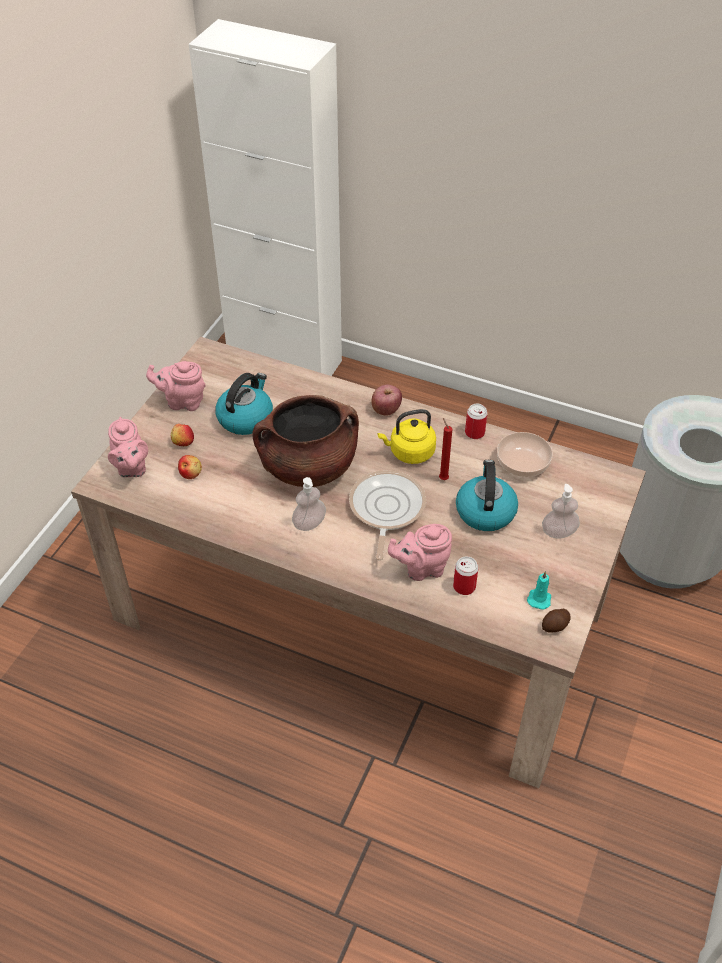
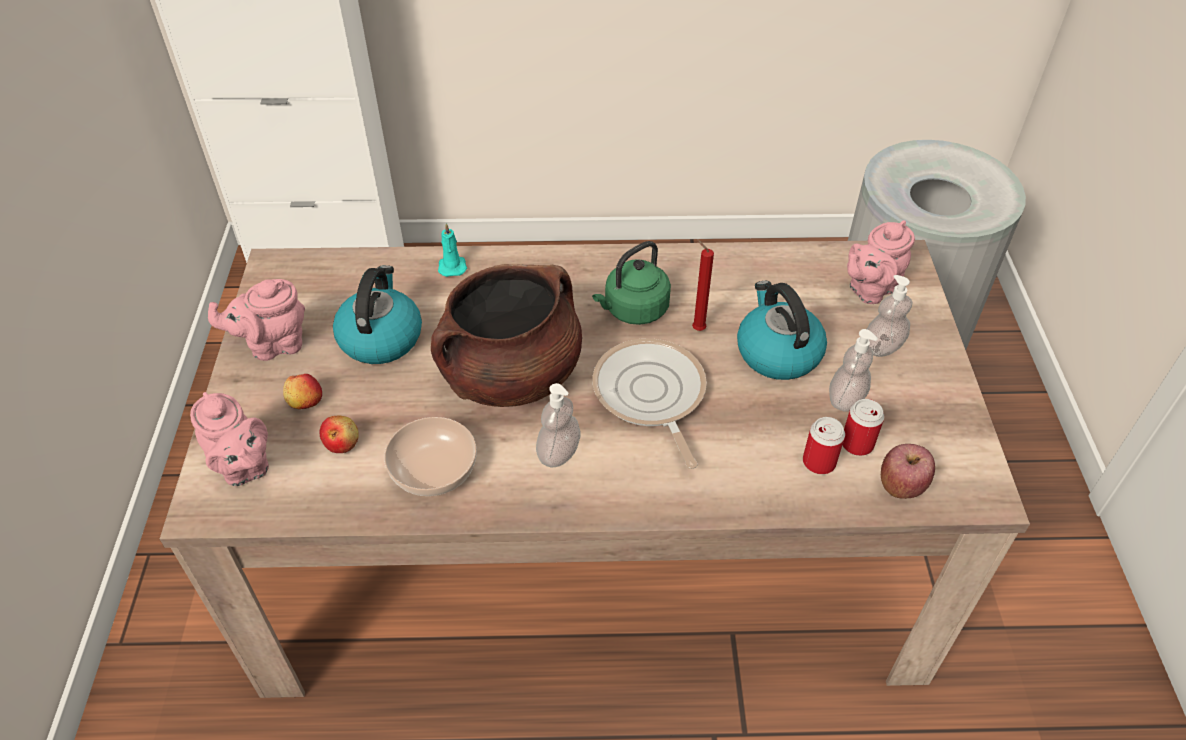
camera: 25 degrees left, 0 degrees up
(386, 410) = (568, 266): apple -> apple (901, 485)
(409, 452) = (633, 310): yellow kettle -> green kettle
(421, 568) = (748, 458): pink teapot -> pink teapot (869, 289)
(474, 433) = (698, 259): can -> can (857, 444)
(509, 556) = (846, 399): none -> soap dispenser
(521, 463) = (780, 278): bowl -> bowl (432, 470)
(539, 598) = (919, 441): turquoise candle -> turquoise candle (452, 266)
(555, 626) = (964, 469): potato -> none

